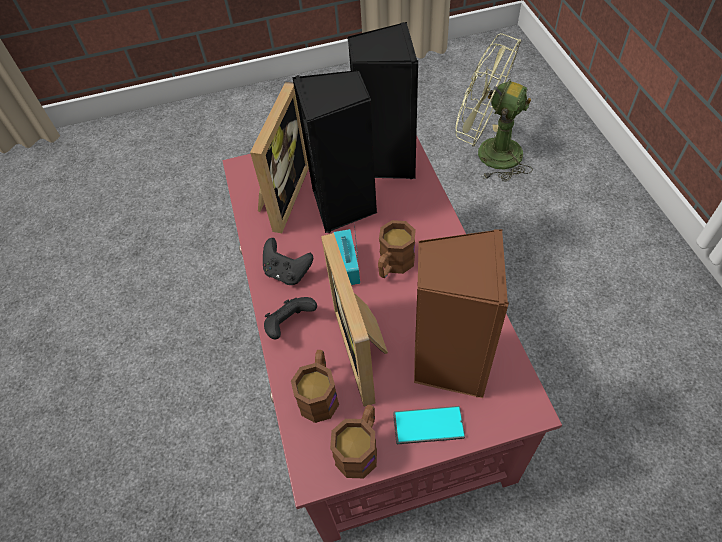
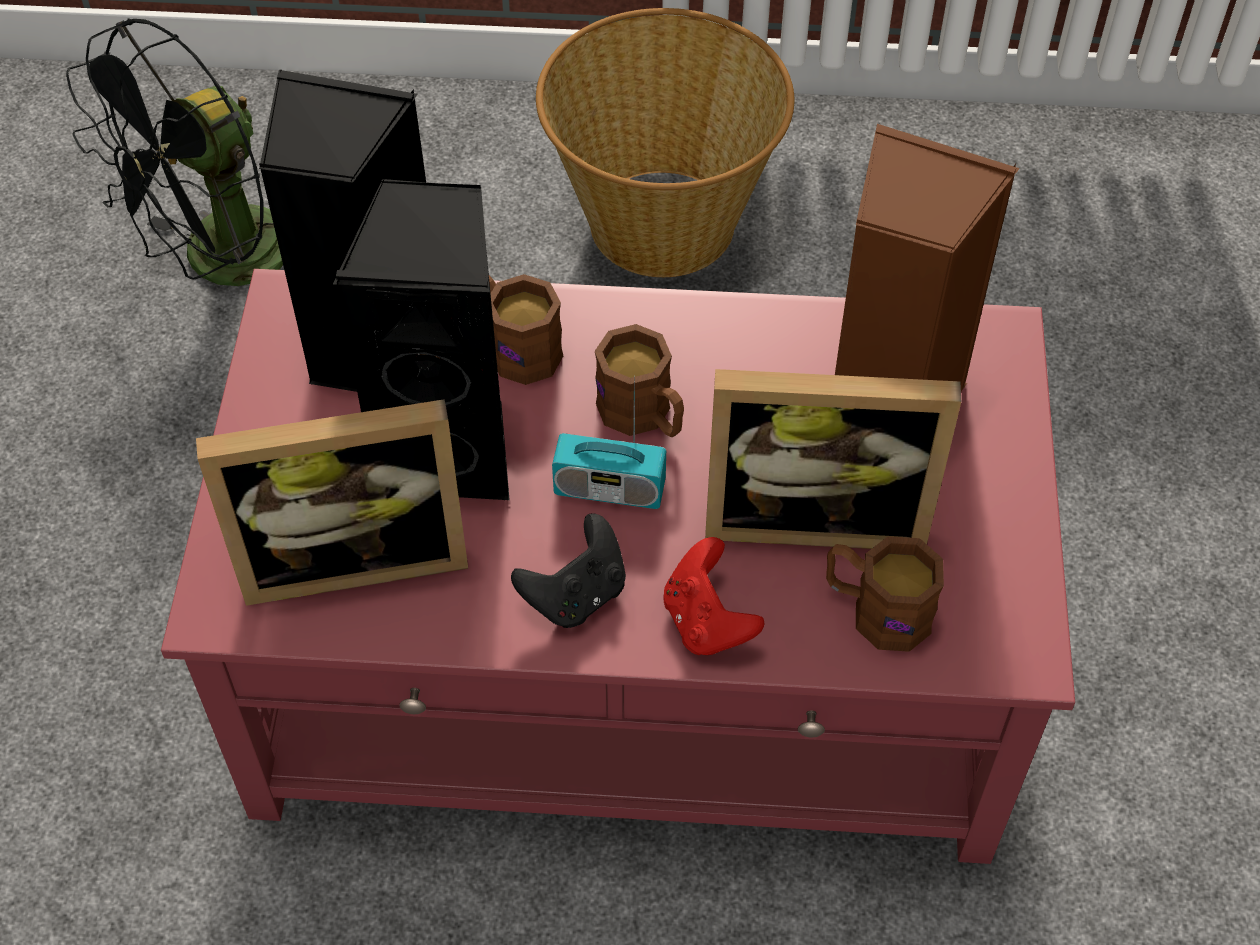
camera: 75 degrees left, 0 degrees up
(281, 195) = (353, 555): picture frame -> picture frame turned 135 degrees clockwise
(290, 325) = (707, 621): black game controller -> red game controller
(360, 448) = (999, 578): brown mug -> brown mug (515, 346)
(428, 425) = (990, 472): phone -> none
(488, 153) = (222, 265): green fan -> black fan
(615, 286) = (662, 220): none -> basket

